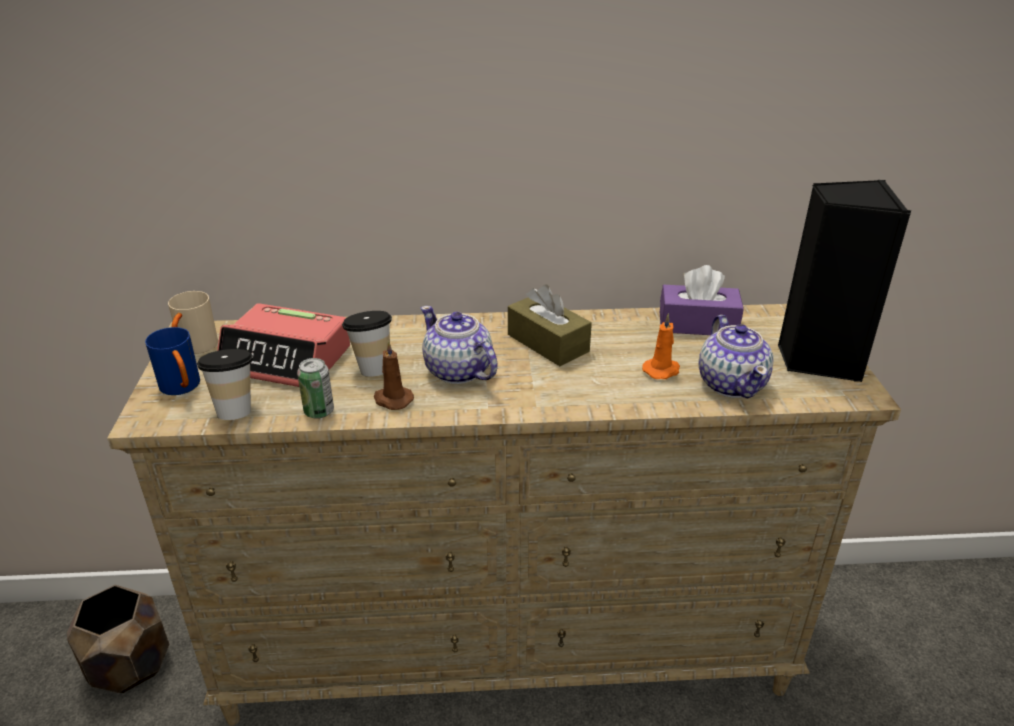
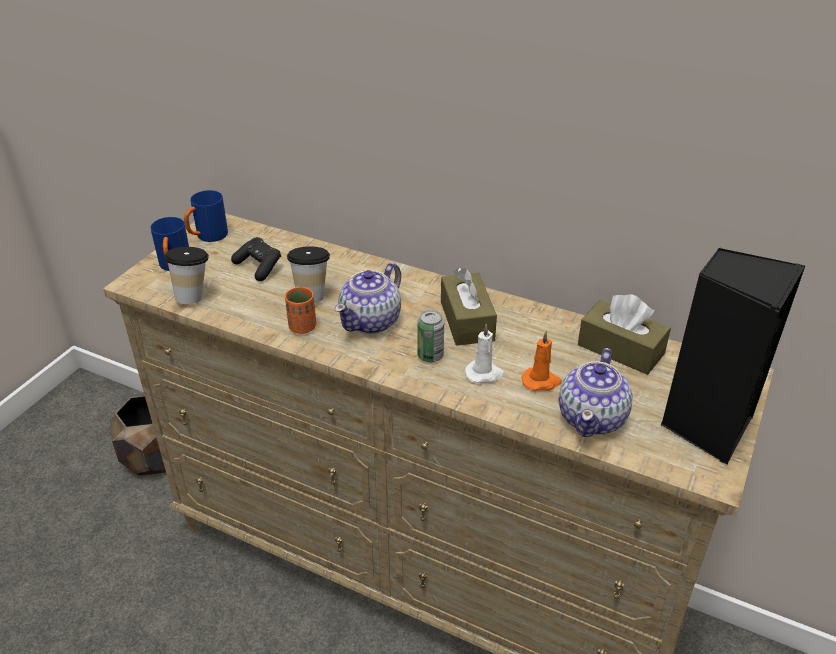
camera: 30 degrees right, 5 degrees up
(195, 349) = (207, 237): beige mug -> blue mug
(286, 359) = (259, 267): alarm clock -> black game controller
(319, 411) = (245, 318): can -> can (430, 356)
(392, 399) = (302, 327): brown candle -> orange cup
(458, 372) = (371, 321): teapot -> teapot turned 135 degrees counterclockwise
(609, 381) = (484, 374): none -> white candle
(698, 324) = (620, 349): purple tissue box -> brown tissue box

